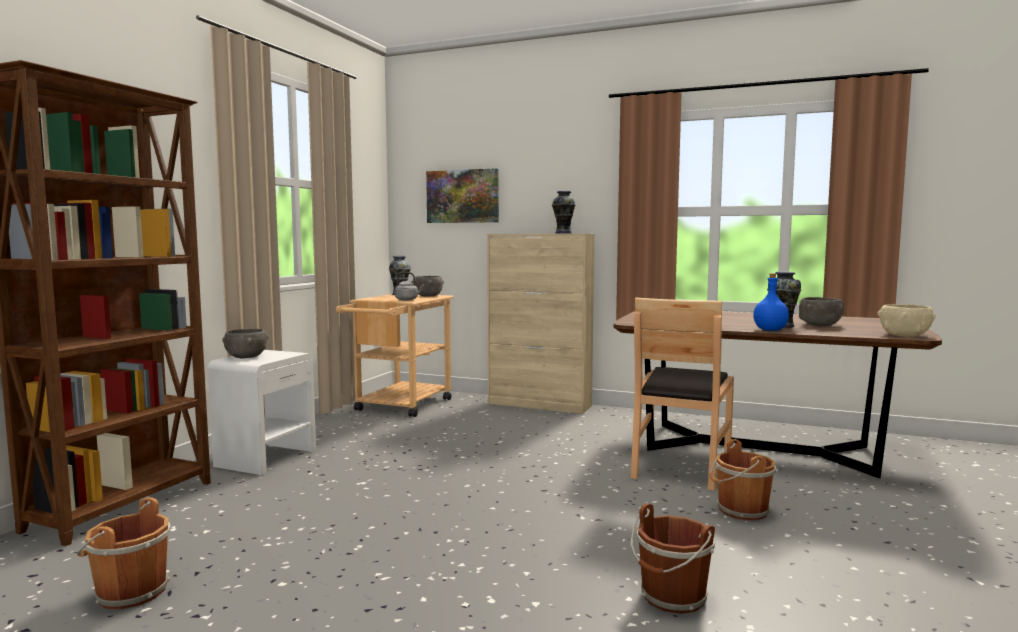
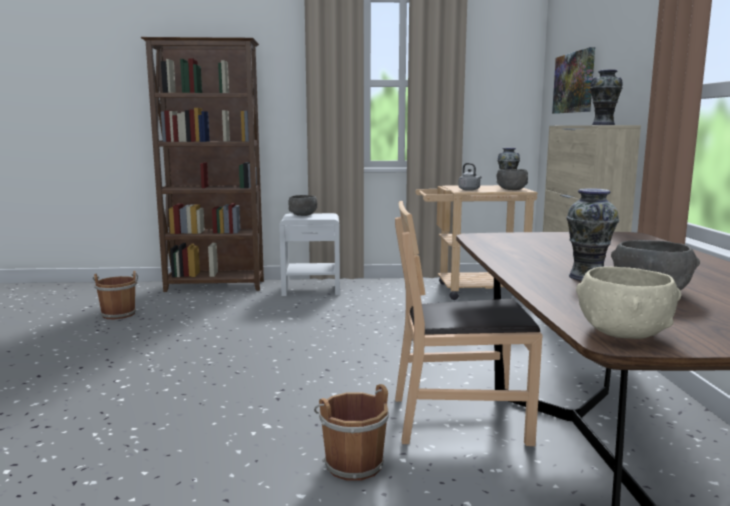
camera: 65 degrees right, 5 degrees up
(672, 598) = (137, 444): brown bucket -> none
(769, 330) = (524, 273): blue bottle -> none

